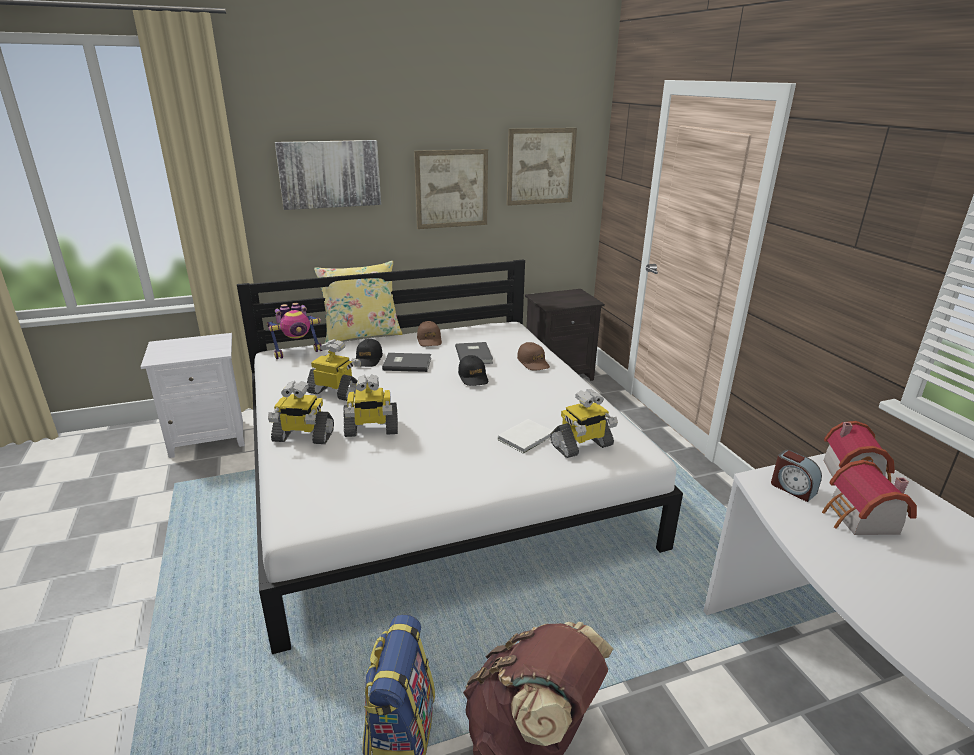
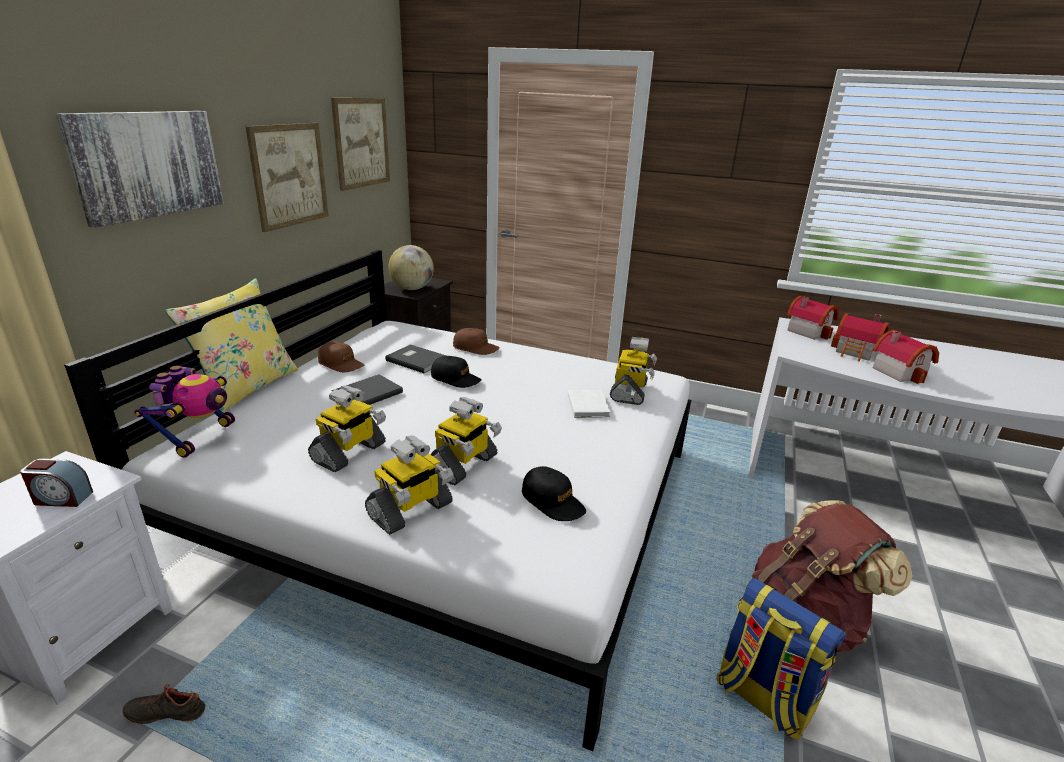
camera: 50 degrees left, 0 degrees up
(186, 486) = (167, 711): none -> black shoe
(336, 392) = (349, 453): toy robot -> toy robot turned 150 degrees clockwise
(368, 359) = (313, 407): black cap -> black cap (553, 501)
(558, 301) = (412, 289): none -> globe
(792, 488) = (810, 351): alarm clock -> alarm clock (62, 498)
(866, 565) = (899, 372): none -> toy house

